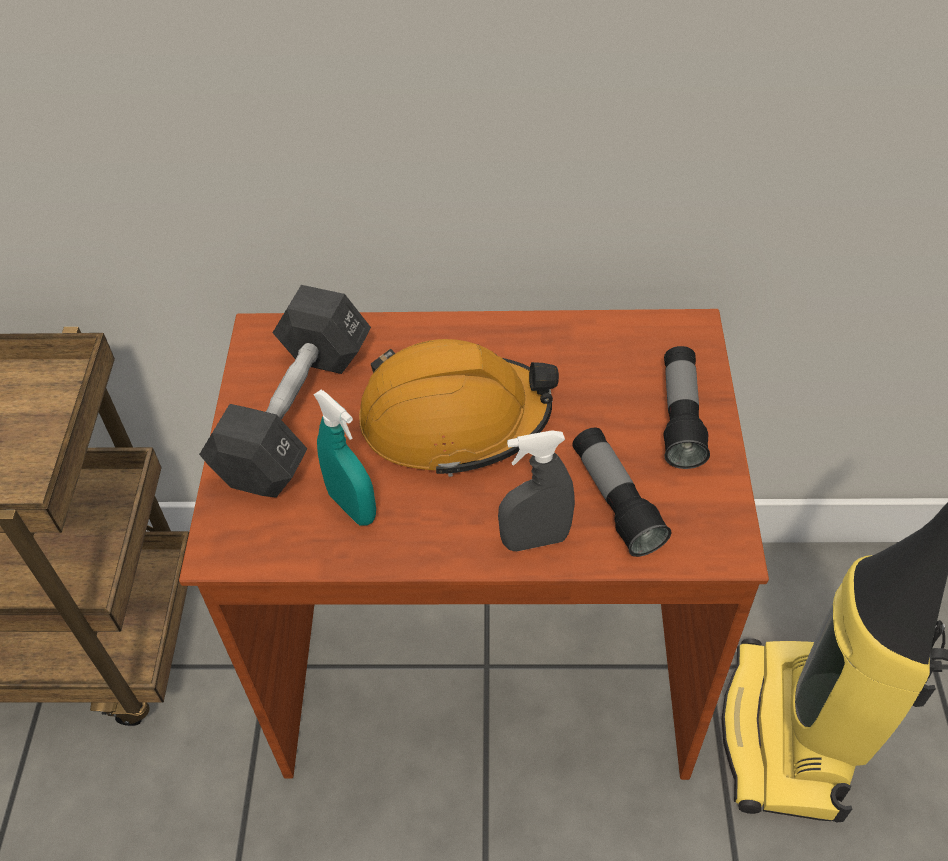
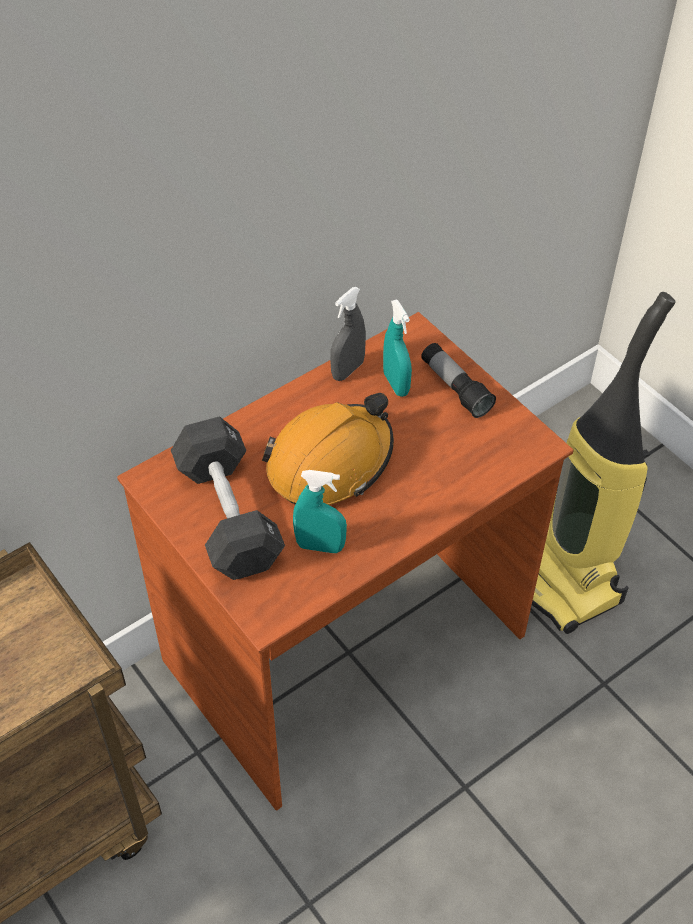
camera: 40 degrees left, 0 degrees up
(535, 540) = (440, 501): grey spray bottle -> grey spray bottle (348, 370)
(613, 375) = (396, 384): none -> turquoise spray bottle
(616, 501) = (463, 455): flashlight -> none

